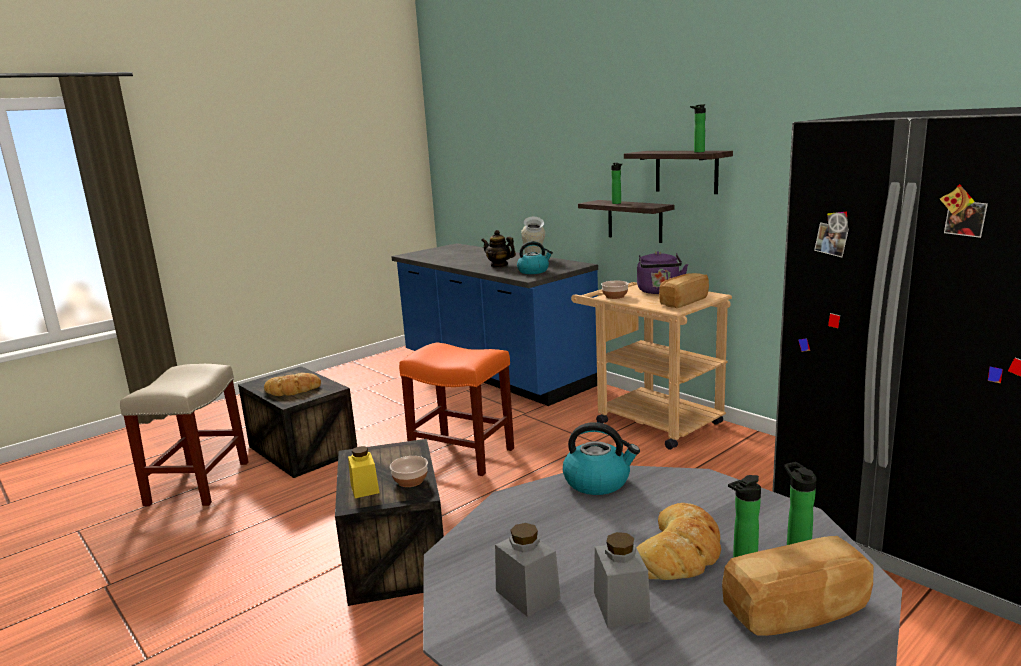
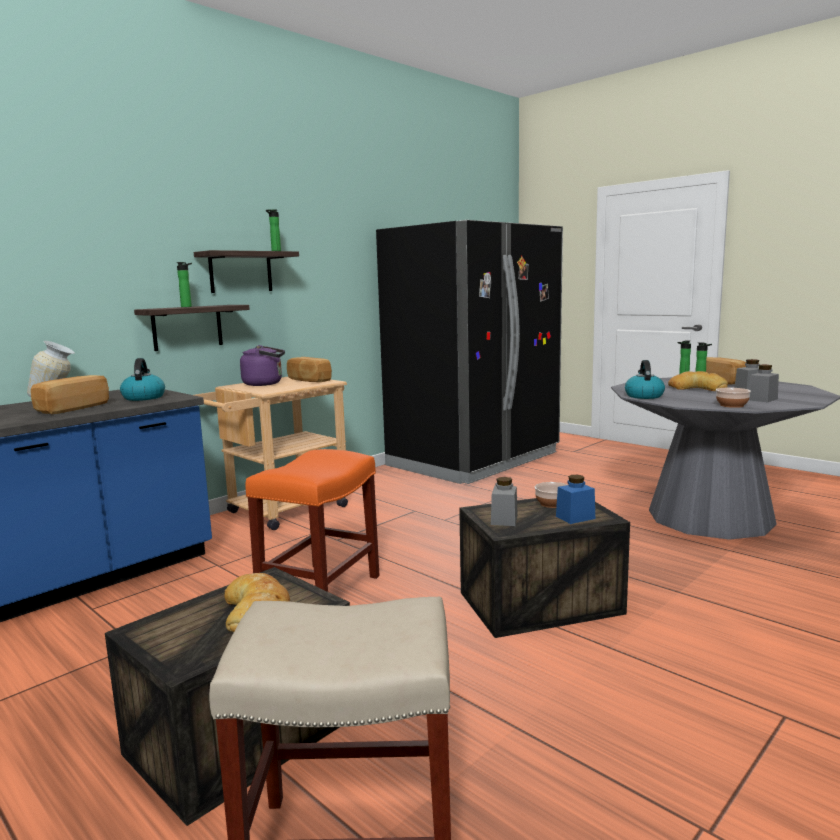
camera: 95 degrees left, 5 degrees down
(364, 488) = (575, 517): yellow jar -> blue jar
(381, 456) = (504, 520): none -> grey jar
(499, 265) = (72, 408): teapot -> bread
(614, 296) = (267, 390): bowl -> bowl (732, 405)

